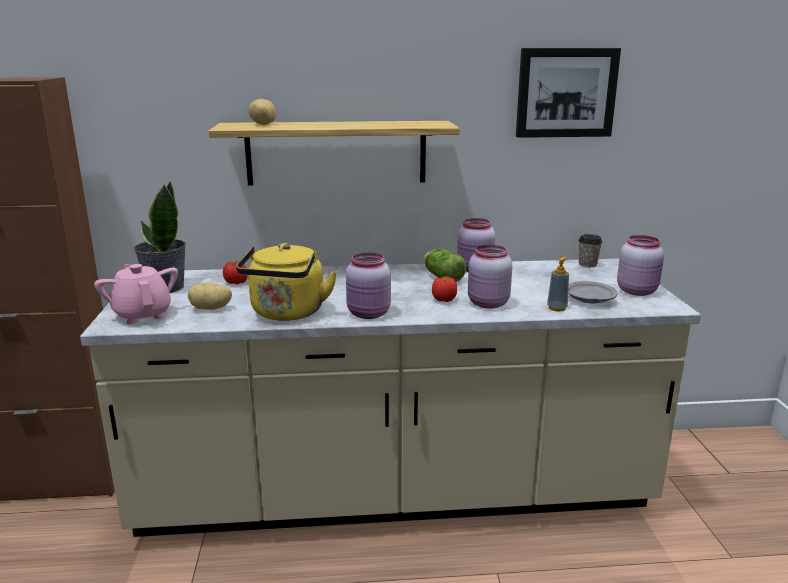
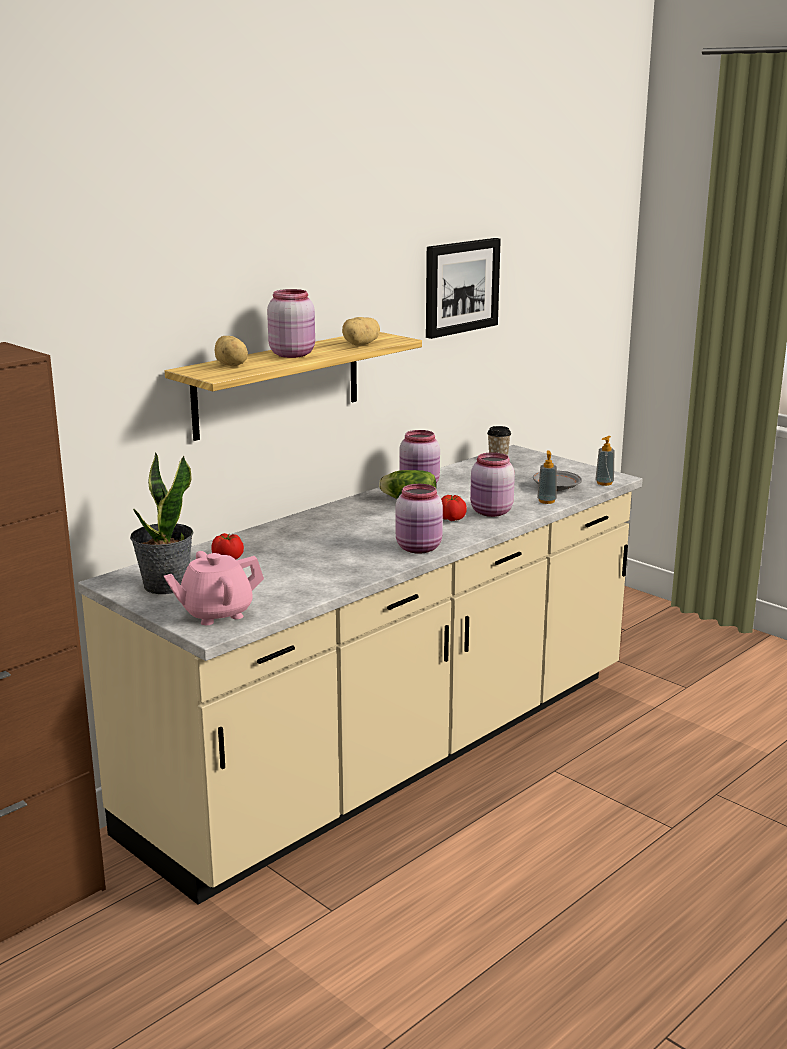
camera: 40 degrees left, 0 degrees up
(142, 314) = (216, 613): pink teapot -> pink teapot turned 45 degrees counterclockwise
(210, 309) = (269, 588): potato -> potato (361, 344)
(287, 313) = (351, 569): yellow kettle -> none
(637, 291) = (574, 471): pink jar -> pink jar (292, 354)
(647, 308) = (604, 483): none -> soap dispenser

